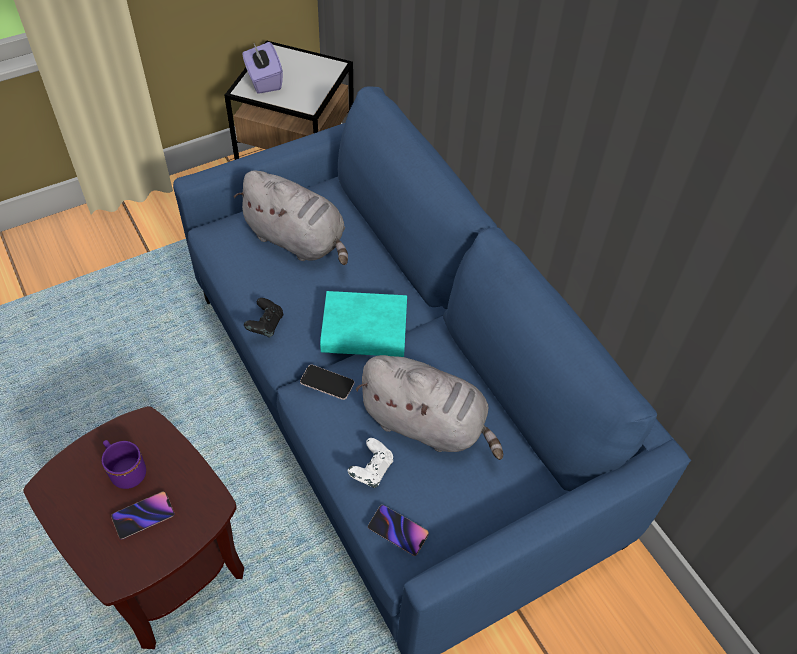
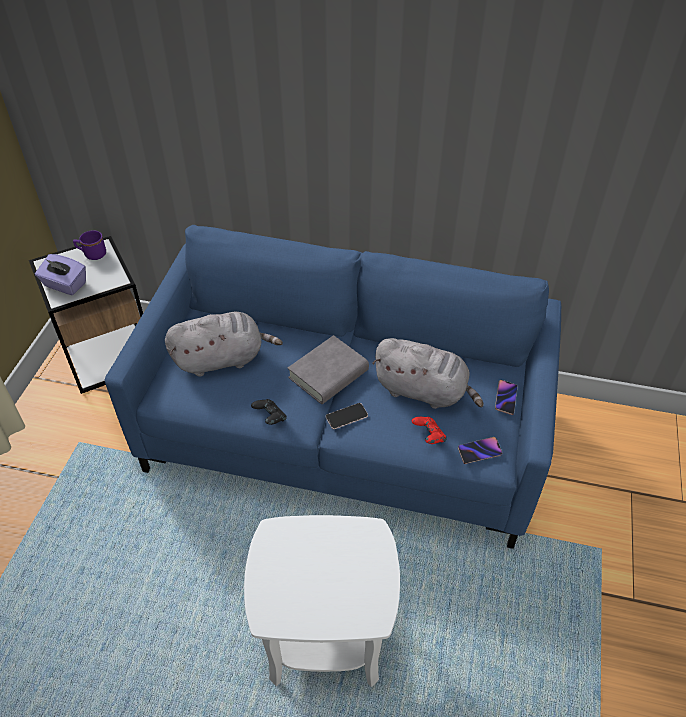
camera: 45 degrees left, 5 degrees down
(125, 470) = (299, 563): purple mug -> purple mug (92, 254)
(143, 516) = (345, 574): phone -> phone (505, 398)
(163, 568) = (324, 636): brown side table -> white side table
(364, 330) = (328, 374): turquoise book -> grey book
(371, 470) = (428, 436): white game controller -> red game controller
(427, 424) = (424, 391): grey plush toy -> grey plush toy turned 45 degrees clockwise

